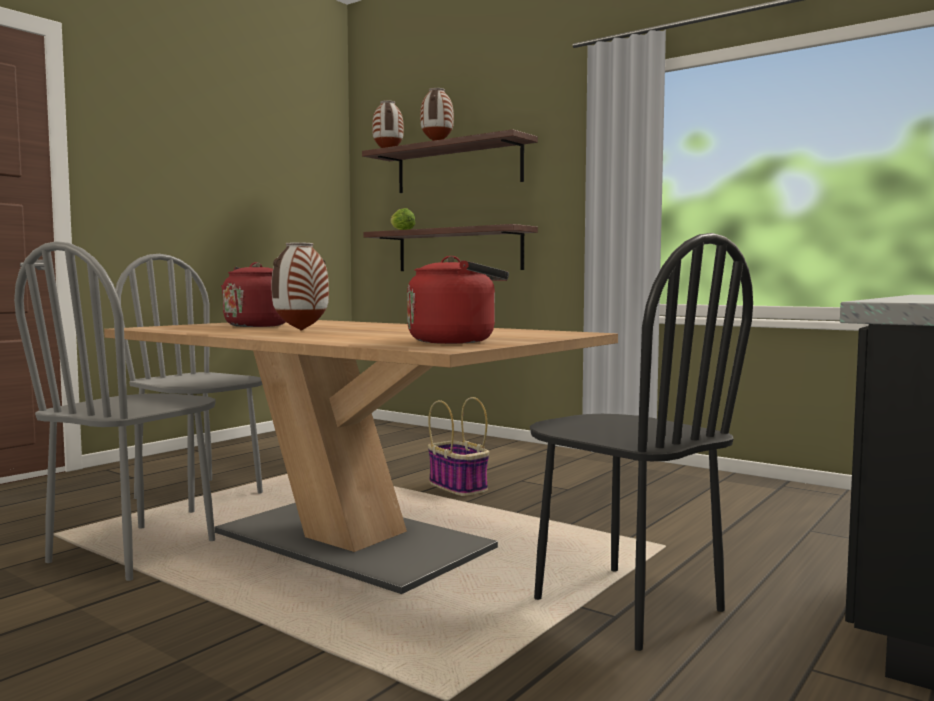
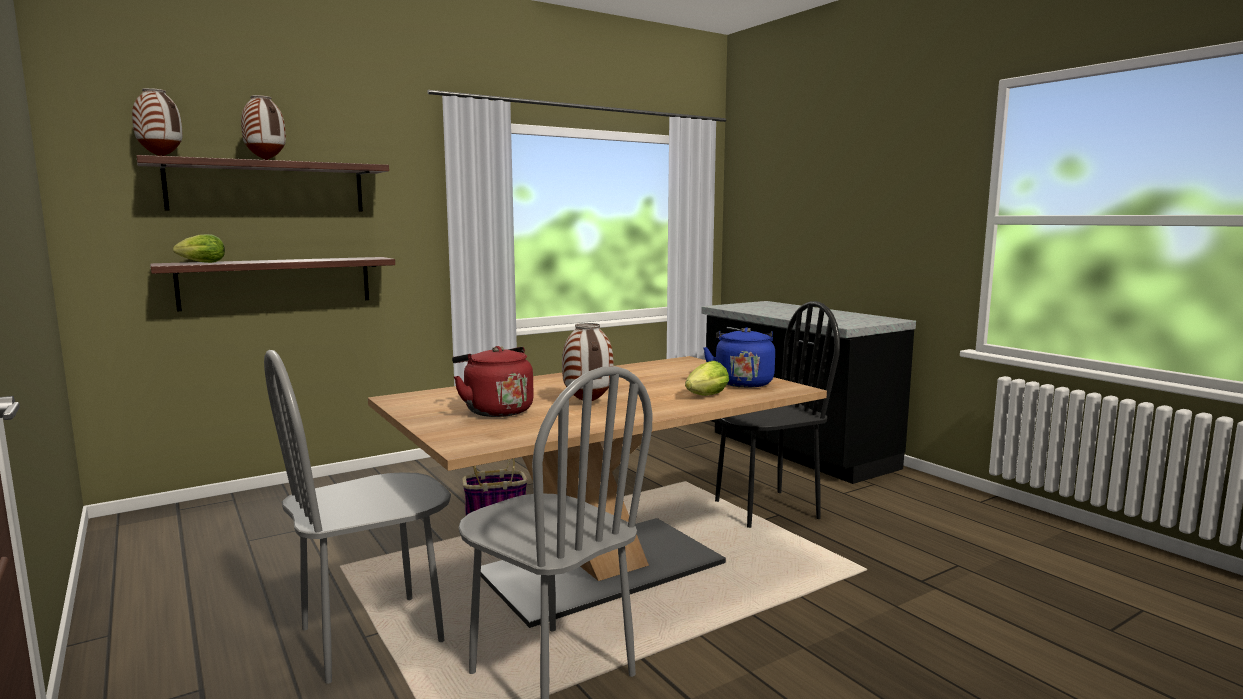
camera: 70 degrees left, 5 degrees up
(356, 339) = (704, 396): none -> lettuce
(457, 341) = (742, 382): red kettle -> blue kettle

